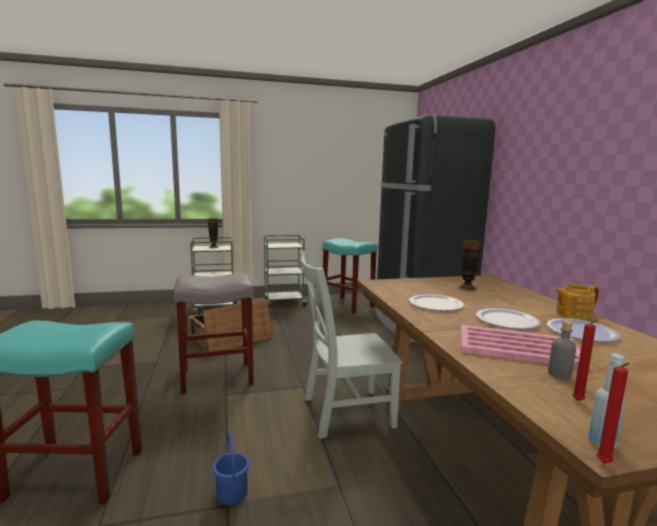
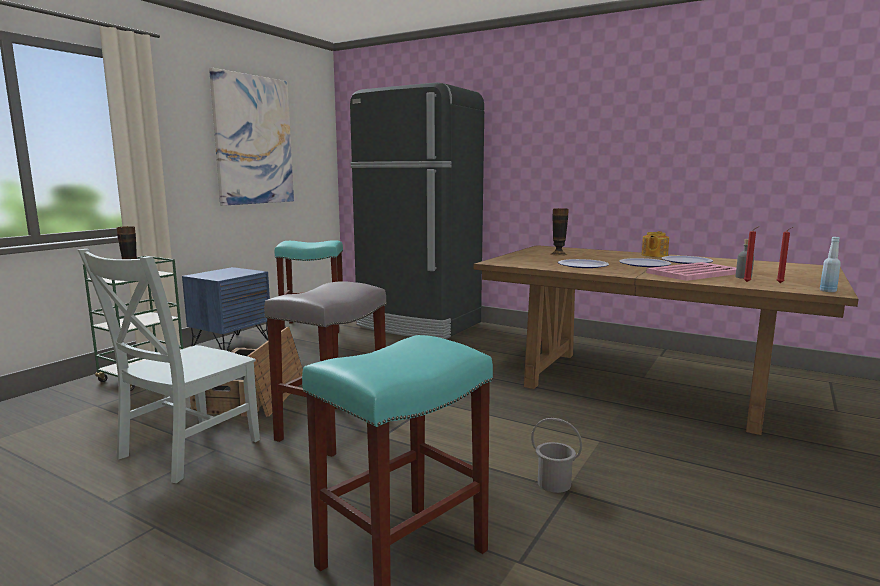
camera: 45 degrees left, 0 degrees up
(232, 492) = (554, 483): blue bucket -> grey bucket
(284, 302) = (231, 344): green cart -> blue nightstand
(330, 165) = (253, 140): none -> picture
(343, 412) = (507, 403): grey chair -> grey chair (185, 451)
(604, 464) = (848, 295): red candle -> red candle (748, 282)

